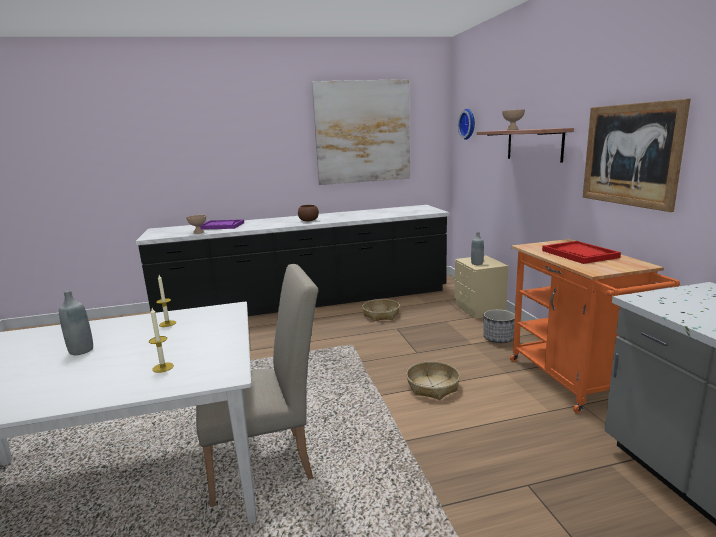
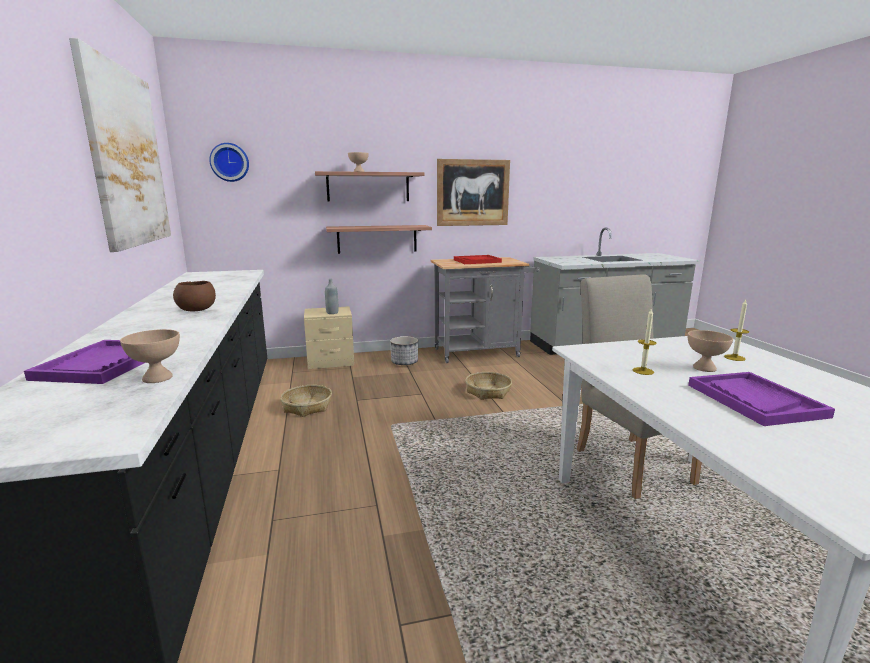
camera: 90 degrees left, 0 degrees up
(81, 350) = (754, 400): grey bottle -> purple tray
(151, 347) = (705, 368): none -> beige bowl
(535, 202) = (377, 239): none -> shelf
(574, 383) = (481, 352): orange cart -> grey cart

